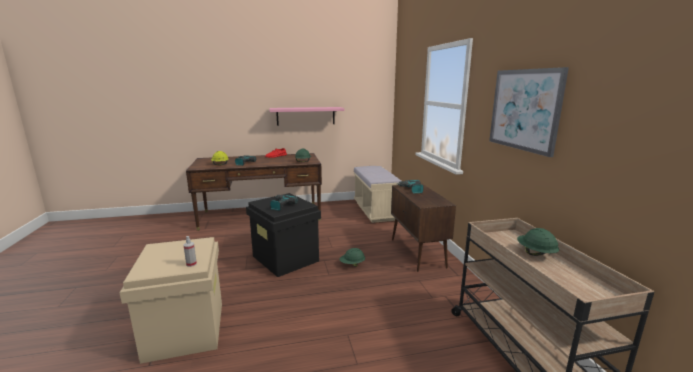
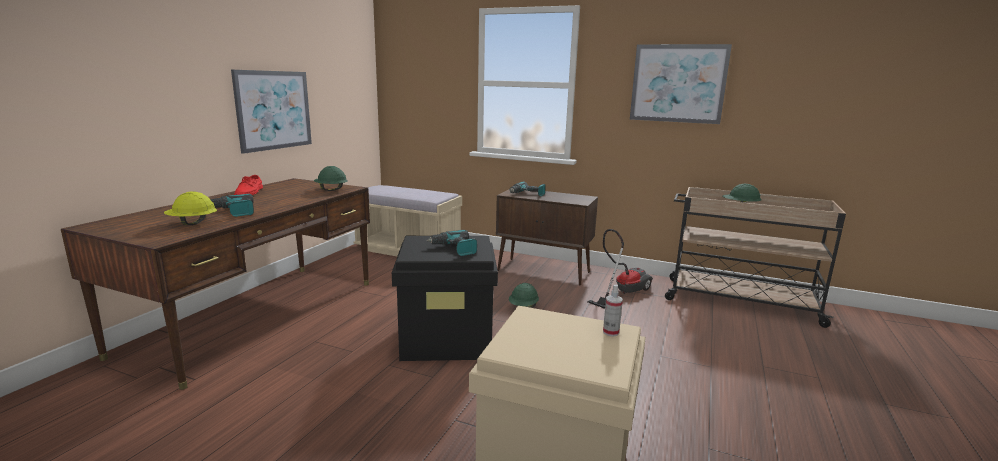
camera: 55 degrees left, 0 degrees up
(306, 116) = (274, 110): pink shelf -> picture
(434, 291) = (622, 292): none -> vacuum cleaner

